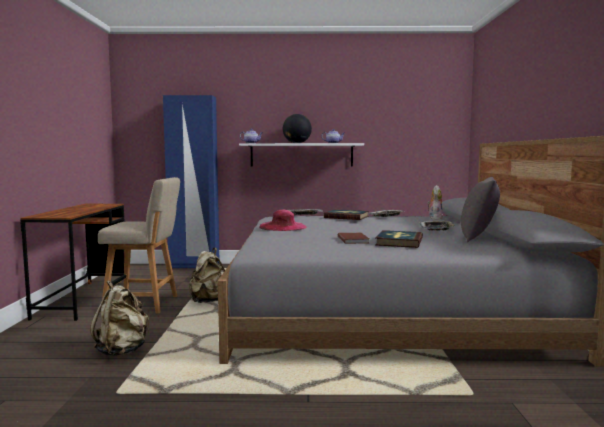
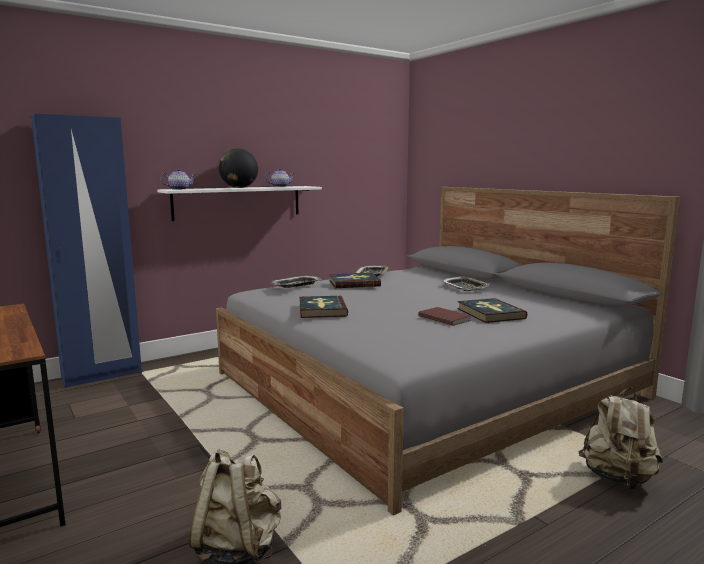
camera: 35 degrees left, 5 degrees up
(145, 304) = (133, 458): beige chair -> none
(208, 301) = (222, 428): beige backpack -> beige backpack (618, 478)
(282, 227) = (322, 310): pink hat -> book
(434, 218) = (423, 272): plush toy -> none
(478, 238) = (529, 296): grey pillow -> none

